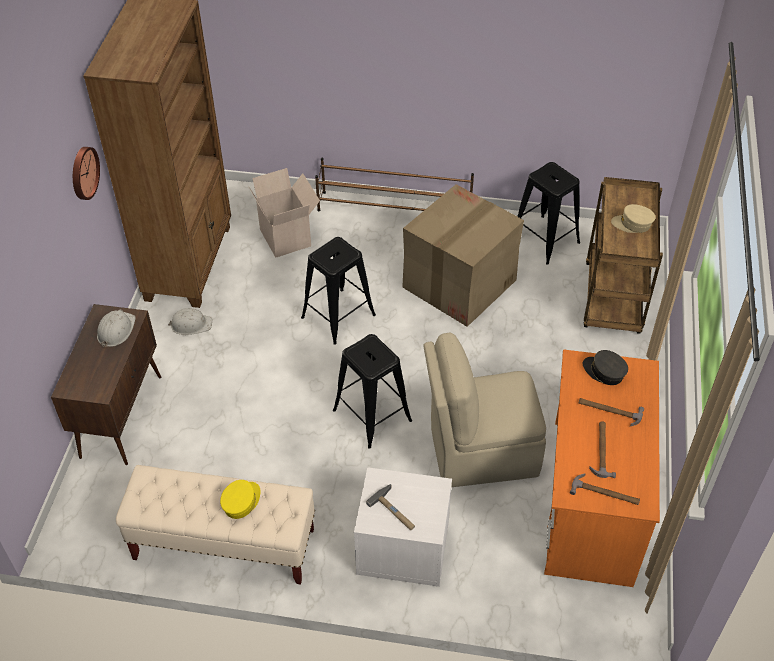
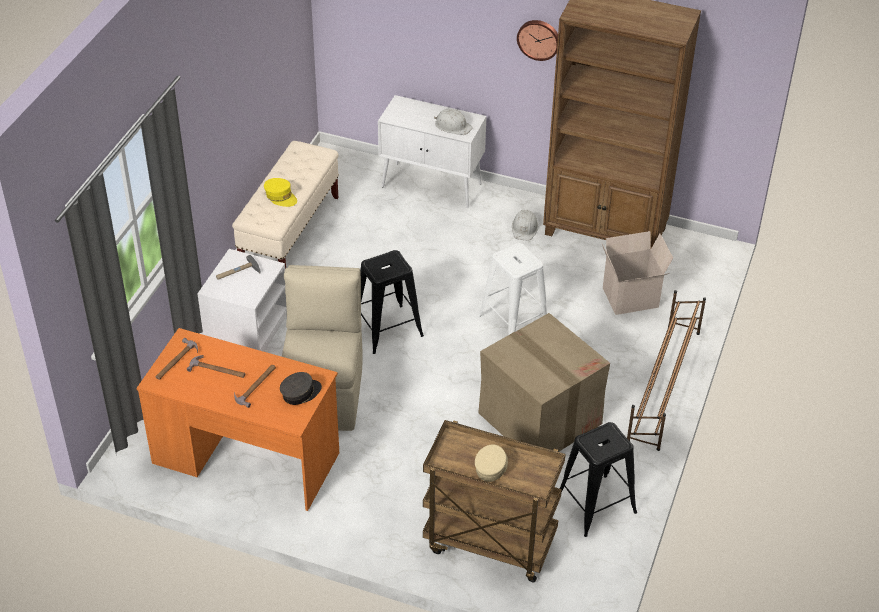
camera: 100 degrees right, 5 degrees down
(121, 415) = (432, 185): brown cabinet -> white cabinet
(338, 316) = (513, 322): black stool -> white stool

